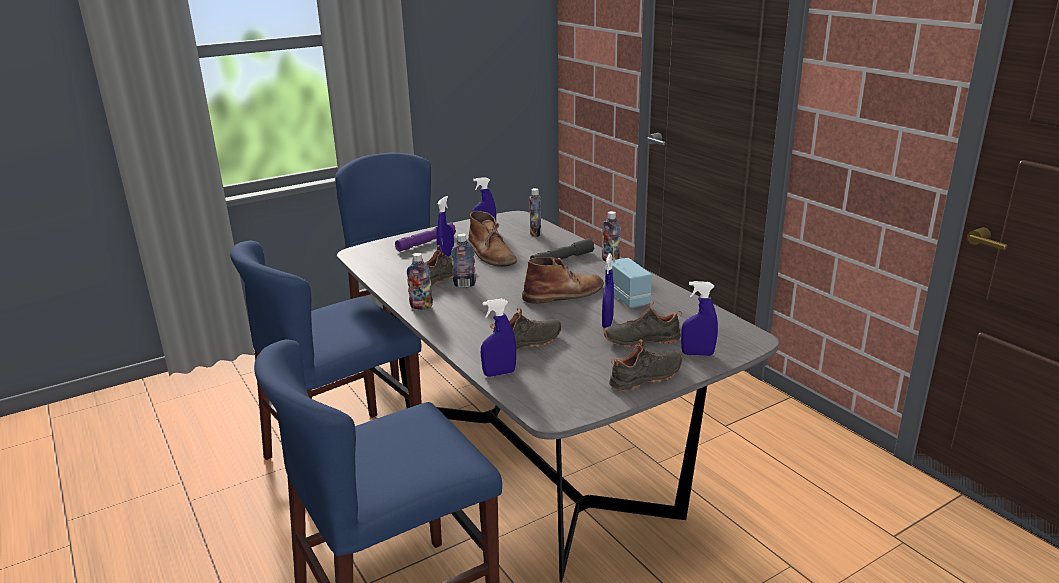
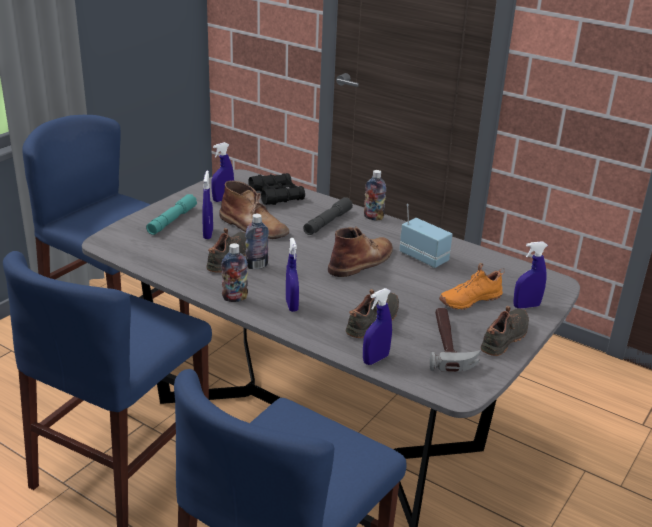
camera: 25 degrees left, 5 degrees up
(426, 243) = (172, 220): purple flashlight -> turquoise flashlight
(535, 233) = (276, 195): bottle -> black binoculars
(583, 374) = (450, 345): none -> hammer
(607, 323) = (426, 287): blue spray bottle -> blue spray bottle (291, 305)
(641, 339) = (469, 299): black shoe -> orange shoe

